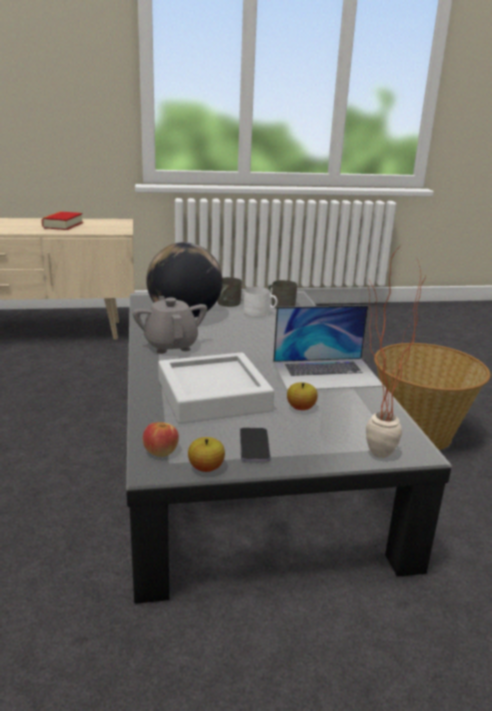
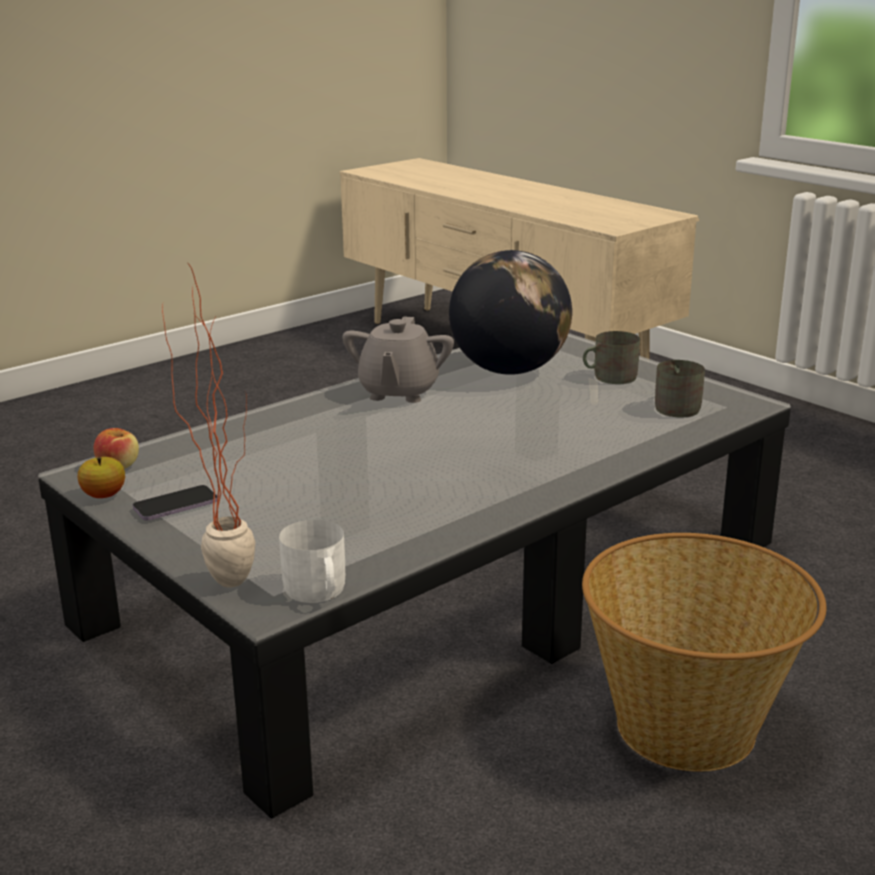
camera: 60 degrees right, 0 degrees up
(63, 225) = (572, 206): book -> none
(171, 345) = (398, 392): grey teapot -> grey teapot turned 150 degrees clockwise
(213, 395) = (283, 452): grey tray -> none
(259, 314) = (608, 404): white mug -> white mug (317, 592)
(301, 408) = (310, 506): apple -> none
(326, 373) = (448, 497): laptop -> none

